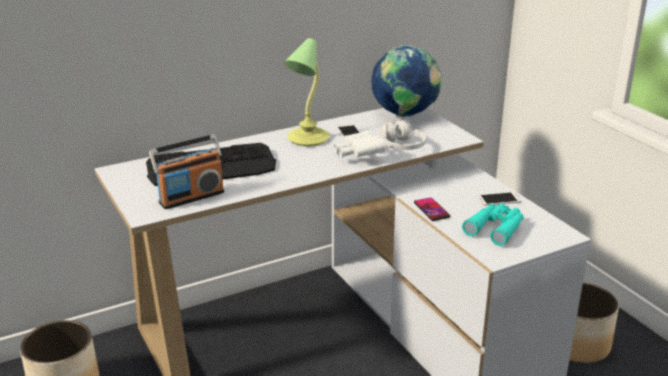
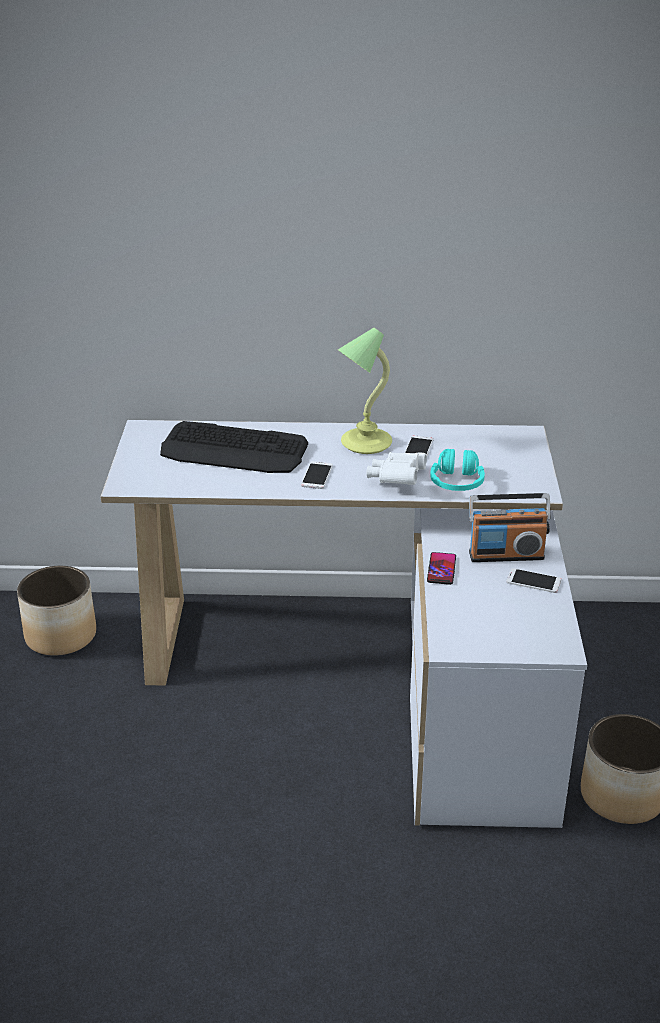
camera: 30 degrees right, 5 degrees up
(191, 197) = (182, 479): radio -> radio (506, 555)
(297, 167) = (317, 475): none -> phone
(401, 146) = (457, 482): white headphones -> turquoise headphones
(405, 115) = (507, 442): globe -> none
(496, 228) = (489, 614): turquoise binoculars -> none

